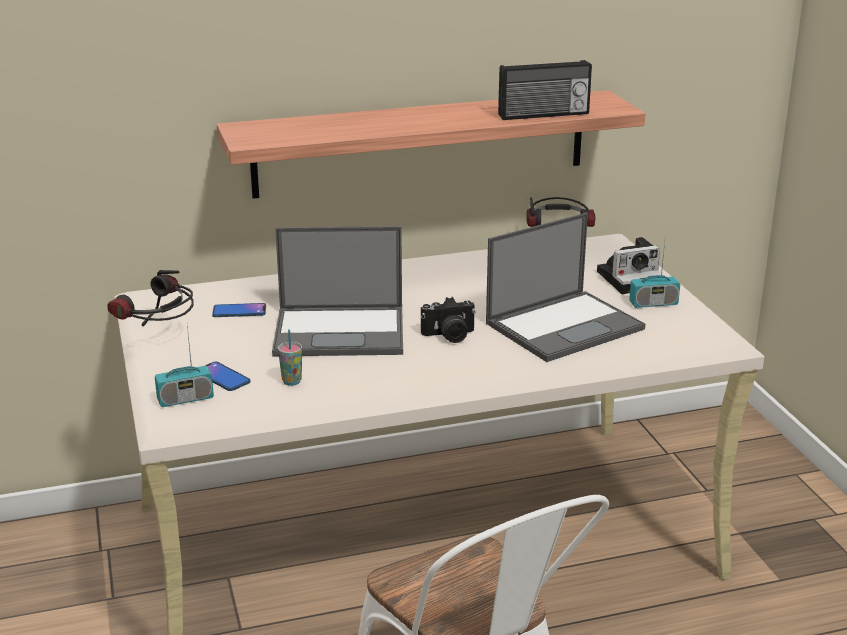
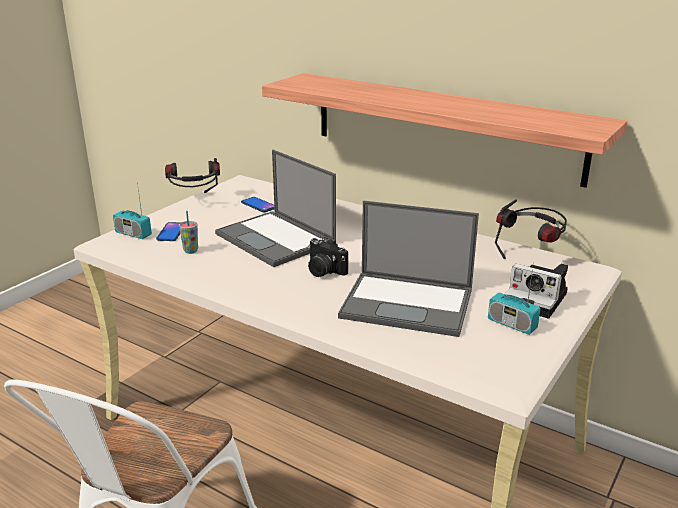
camera: 50 degrees right, 0 degrees up
(544, 115) = (511, 119): radio -> none

